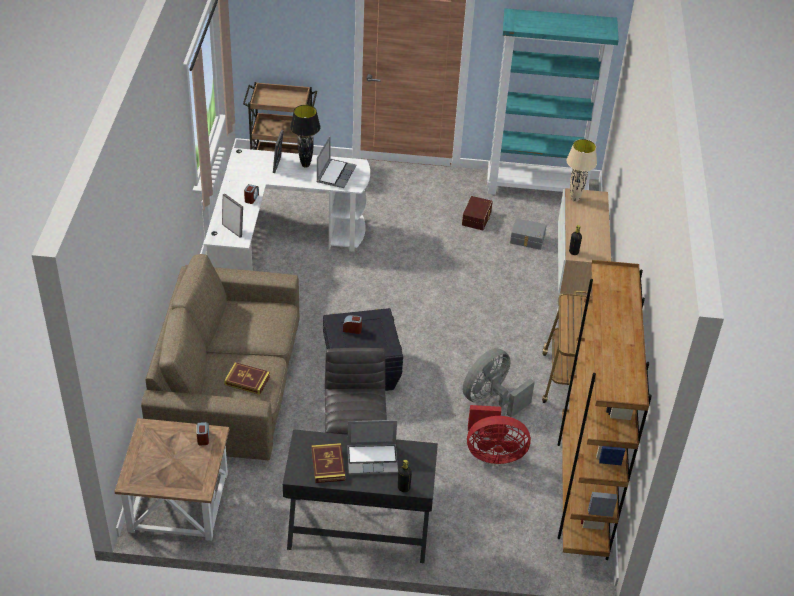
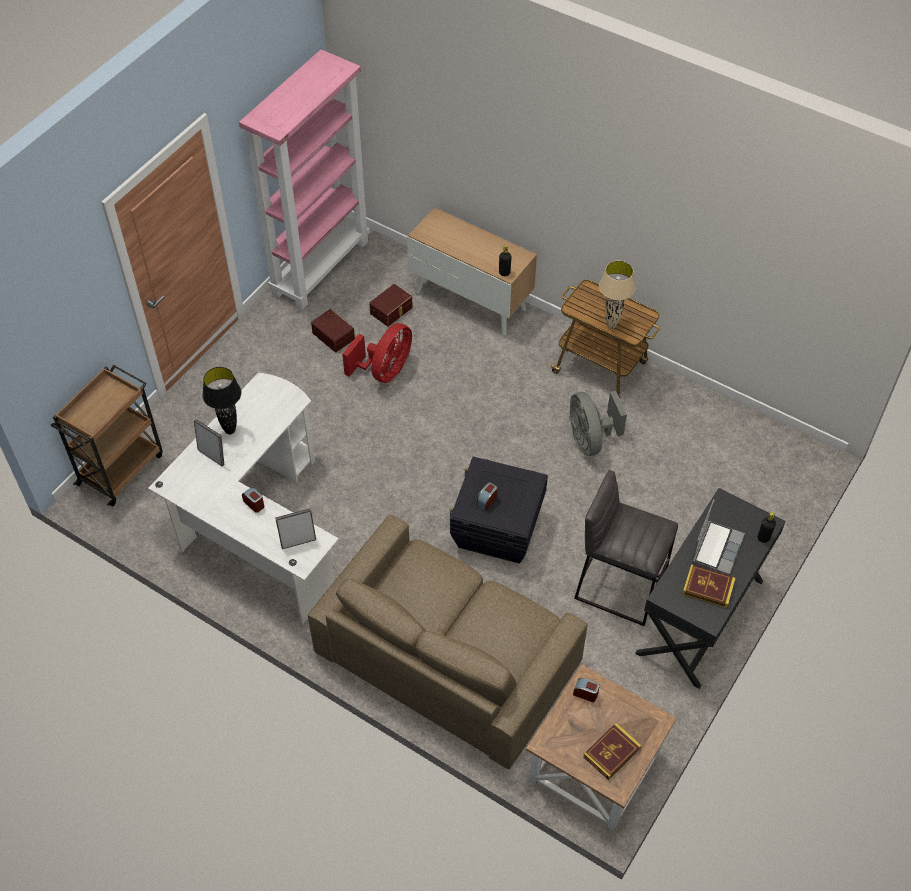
camera: 60 degrees left, 10 degrees up
(247, 380) = (510, 624): book -> book (611, 752)
(335, 174) = (265, 409): laptop -> none
(493, 453) = (658, 469): red fan -> red fan (384, 371)
(527, 240) = (392, 311): grey storage box -> brown storage box
(537, 187) = (320, 266): turquoise bookcase -> pink bookcase
(575, 199) = (429, 236): beige table lamp -> beige table lamp (611, 325)
(582, 492) = (735, 425): brown bookcase -> none

